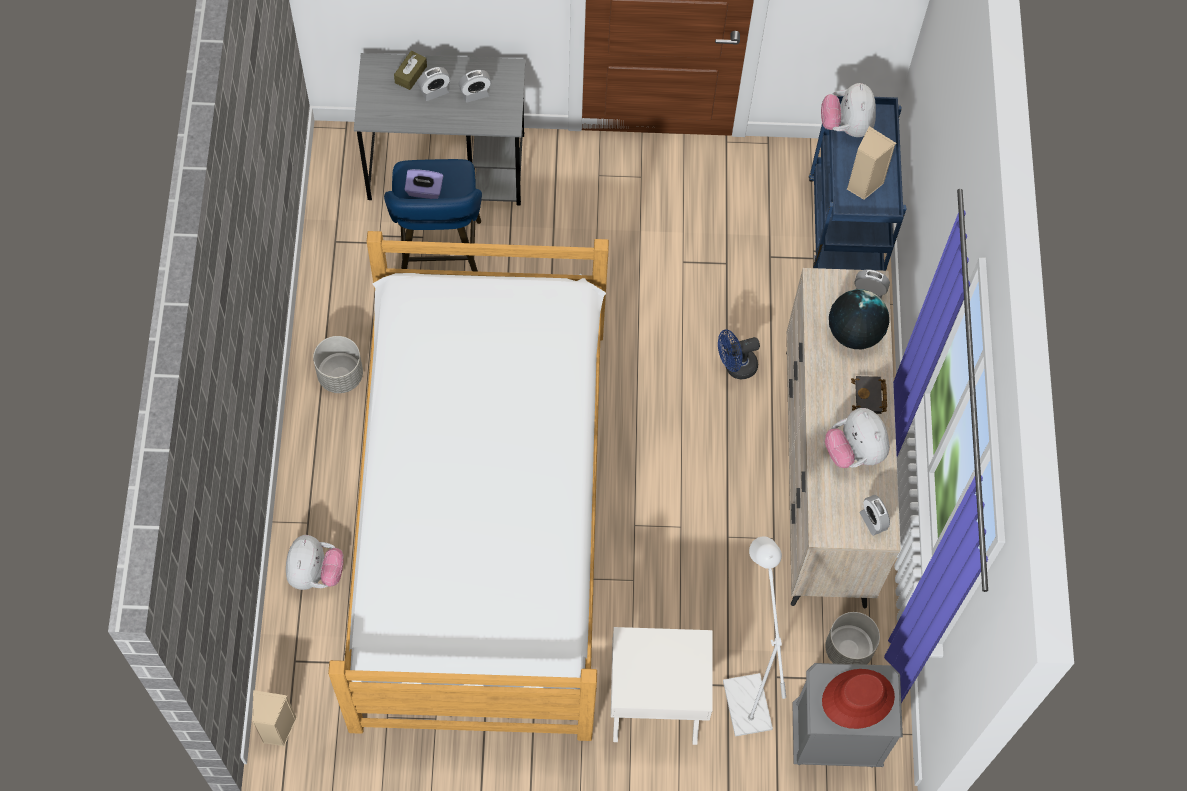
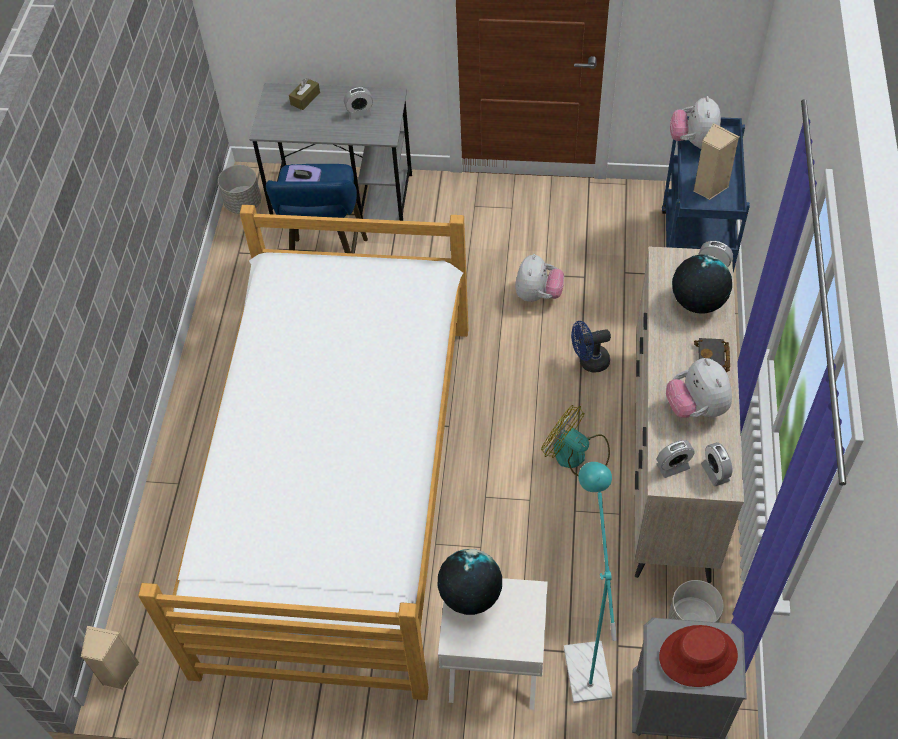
camera: 10 degrees right, 10 degrees down
(315, 573) = (178, 529): plush toy -> plush toy (538, 295)
(341, 375) = (227, 359): grey planter -> grey planter (243, 204)
(435, 91) = (324, 111): alarm clock -> alarm clock (673, 466)
(638, 647) = (470, 595): none -> globe
(727, 475) = (576, 455): none -> fan
(744, 693) = (584, 660): white floor lamp -> turquoise floor lamp

